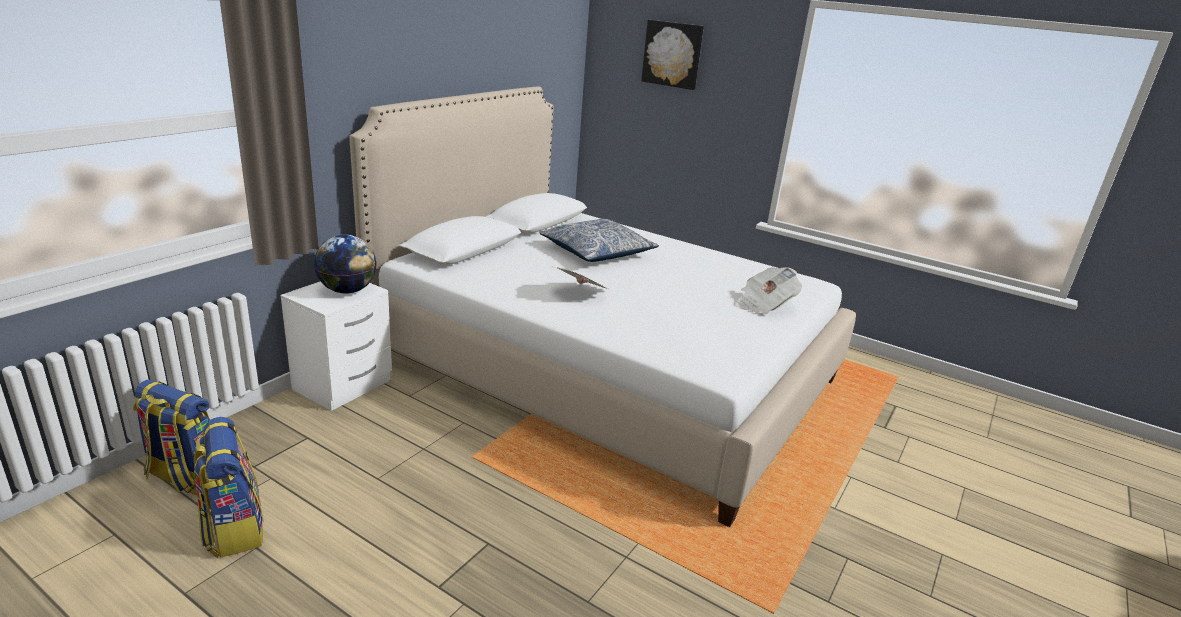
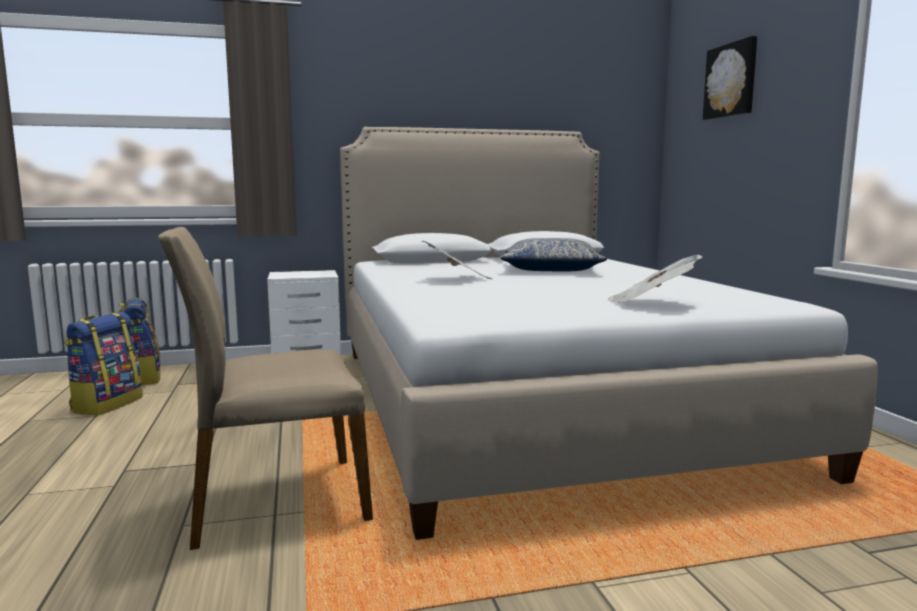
camera: 45 degrees right, 15 degrees down
(347, 291) = (311, 274): globe -> none
(607, 546) = (276, 501): none -> beige chair

